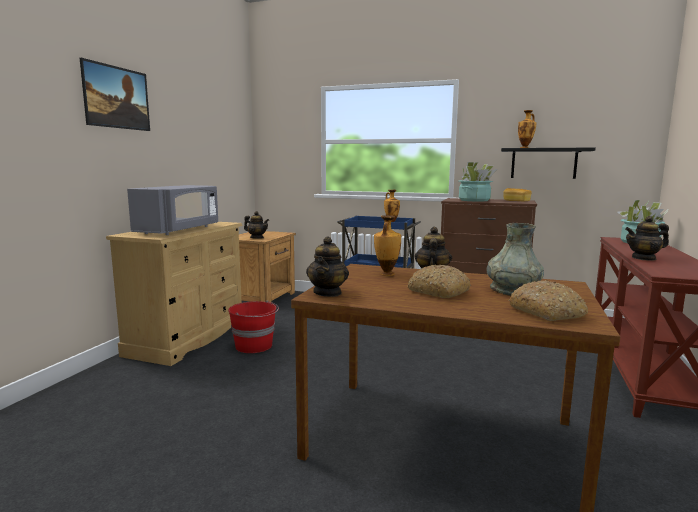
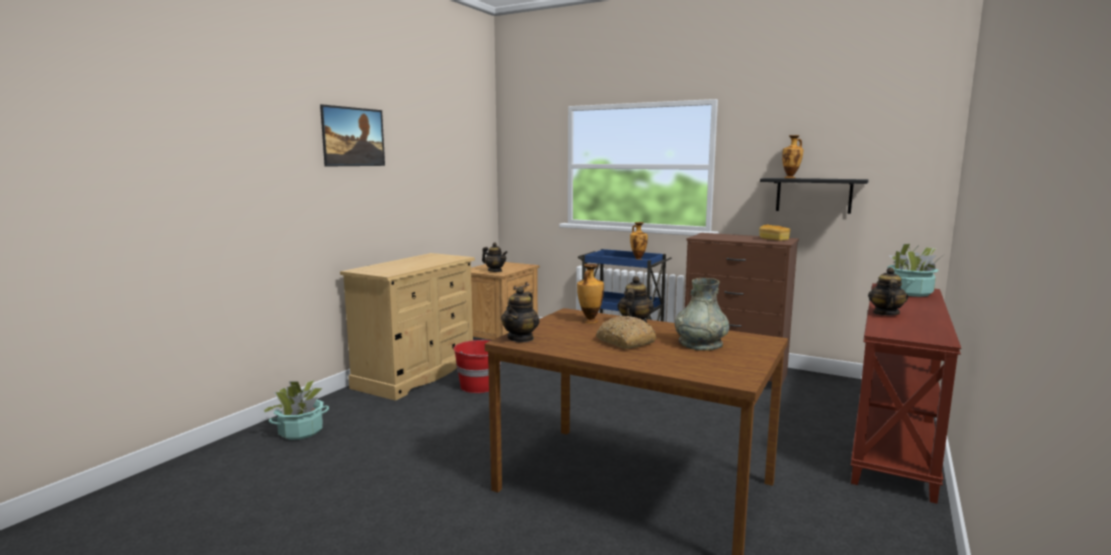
camera: 10 degrees right, 0 degrees up
(179, 230) = (409, 266): grey microwave -> none
(474, 200) = (725, 237): potted plant -> potted plant (301, 431)
(547, 312) = (711, 367): bread -> none
(644, 258) = (885, 313): teapot -> teapot turned 105 degrees clockwise

